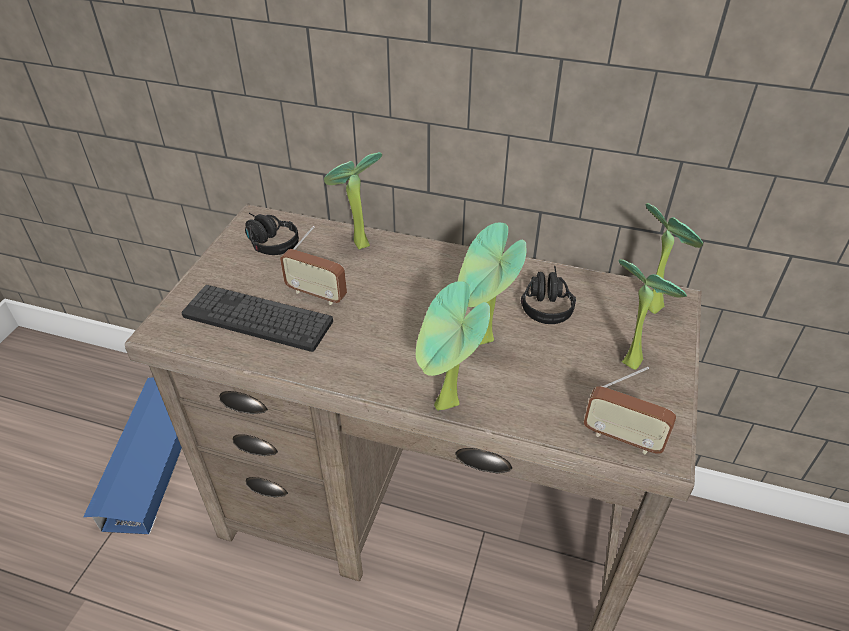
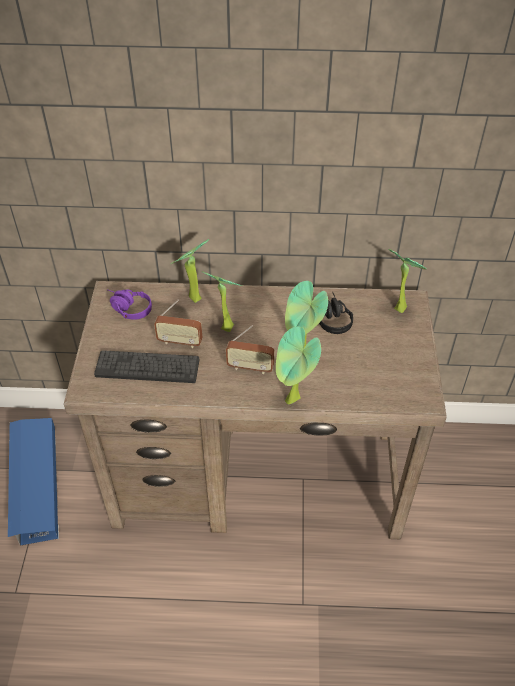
camera: 15 degrees left, 5 degrees up
(267, 241) = (127, 308): black headphones -> purple headphones
(622, 438) = (401, 398): radio -> radio (250, 367)
(630, 358) = (394, 346): potted plant -> potted plant (226, 325)

